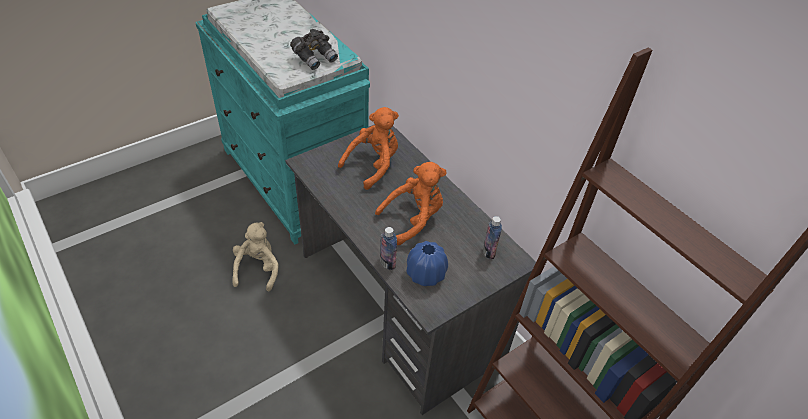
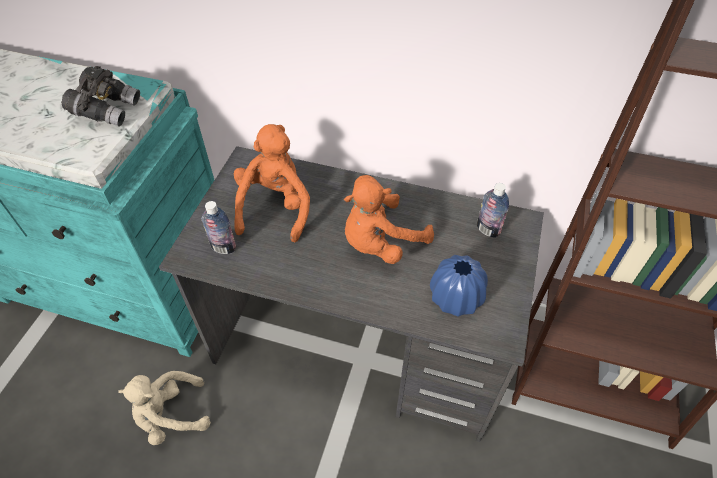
camera: 35 degrees left, 5 degrees up
(258, 269) = (171, 416): beige plush toy -> beige plush toy turned 75 degrees counterclockwise
(387, 263) = (405, 314): bottle -> bottle (224, 248)
(414, 219) = (380, 243): orange plush toy -> orange plush toy turned 150 degrees counterclockwise

